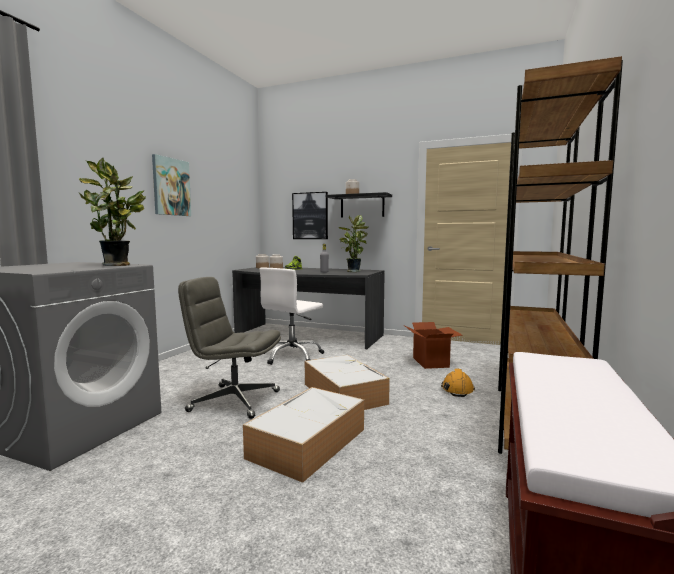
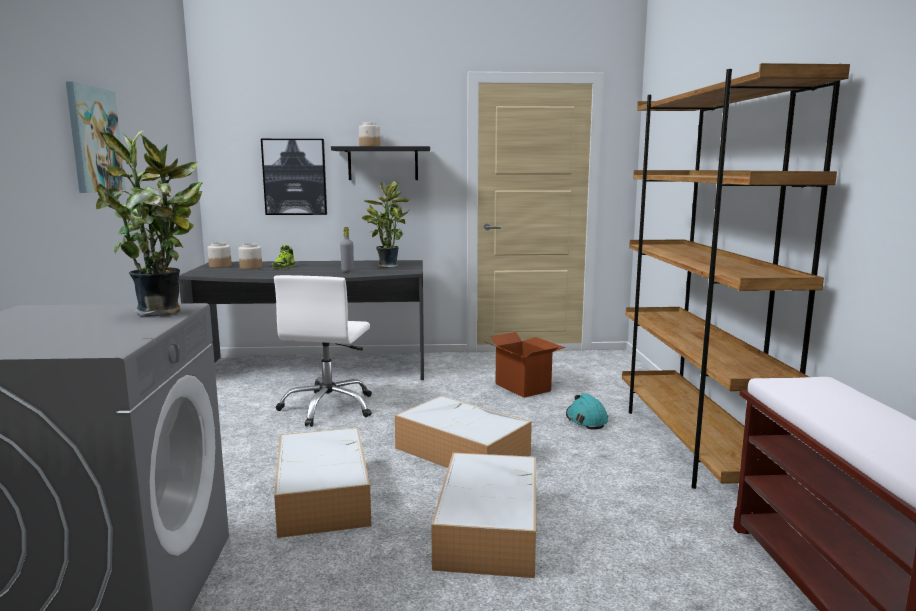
camera: 25 degrees left, 5 degrees up
(234, 401) = (322, 494): grey office chair -> storage box
(457, 389) = (586, 420): orange hard hat -> turquoise hard hat

